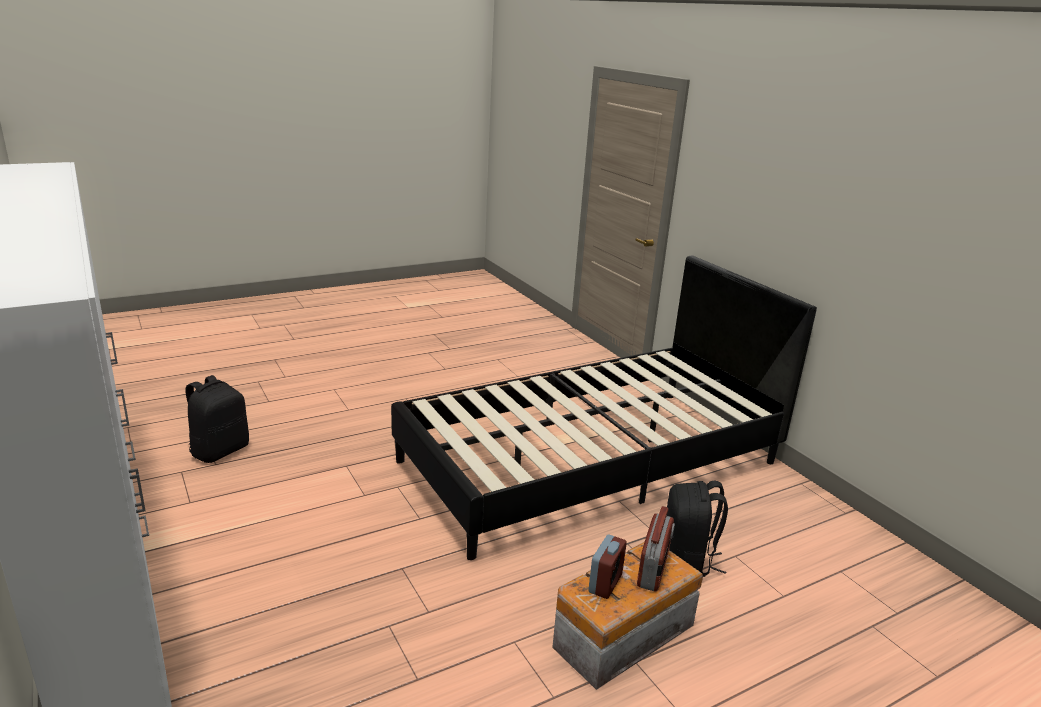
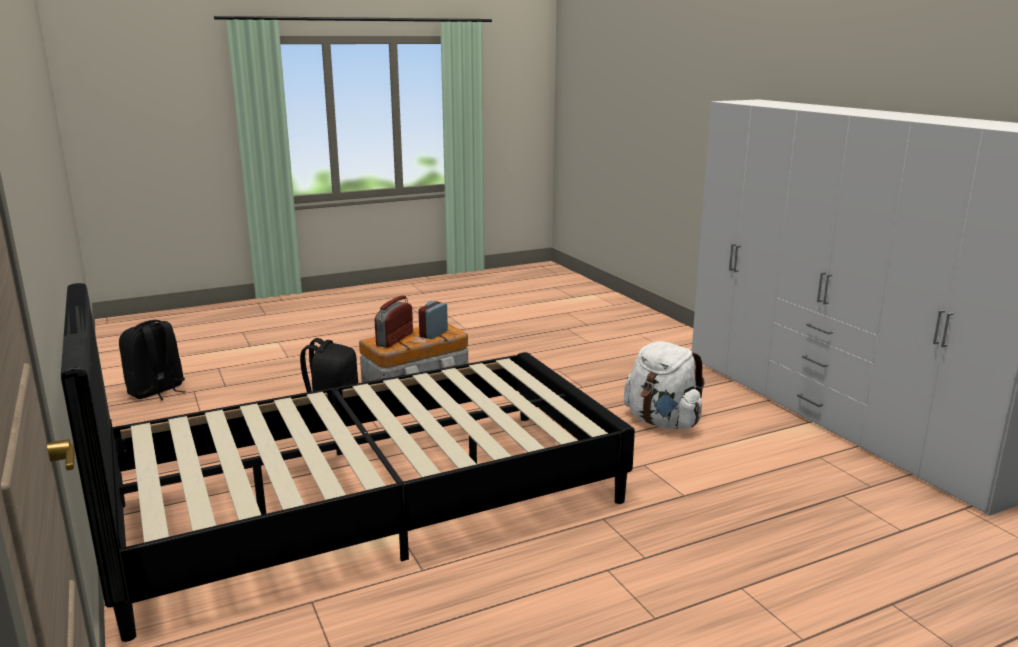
camera: 175 degrees left, 5 degrees down
(220, 450) = (859, 512): black backpack -> black backpack (156, 391)
(315, 552) = (662, 422): none -> white backpack

